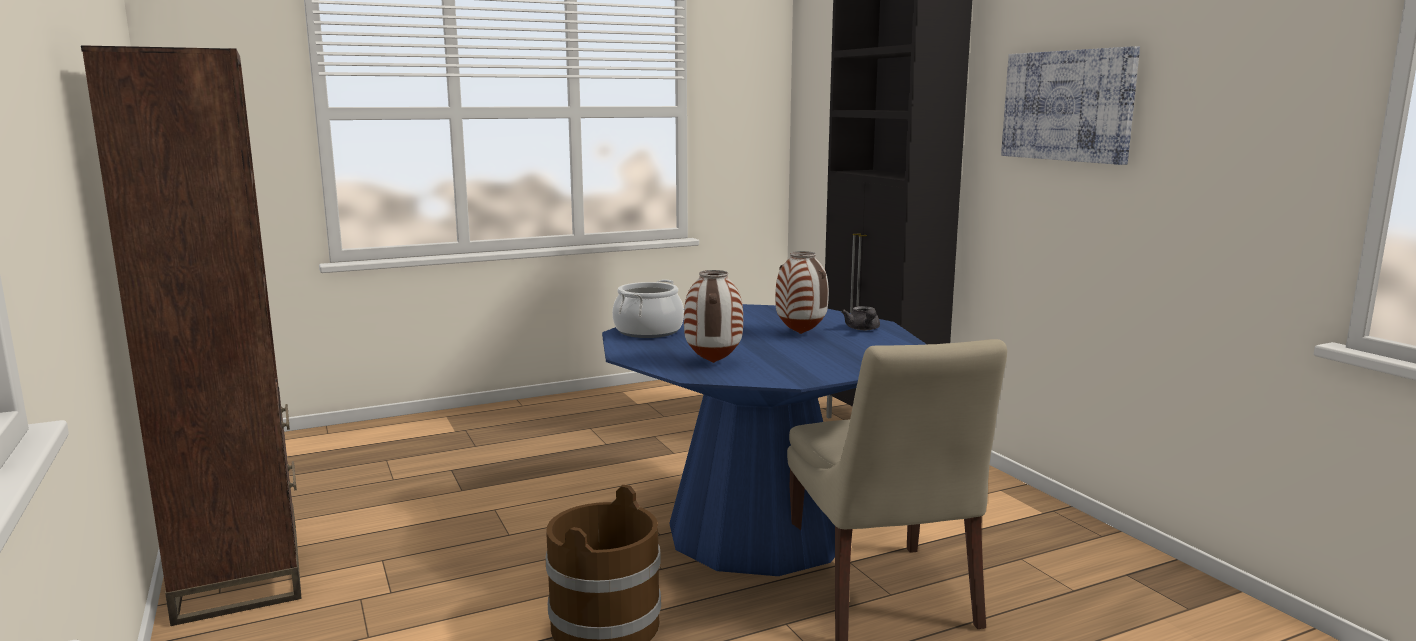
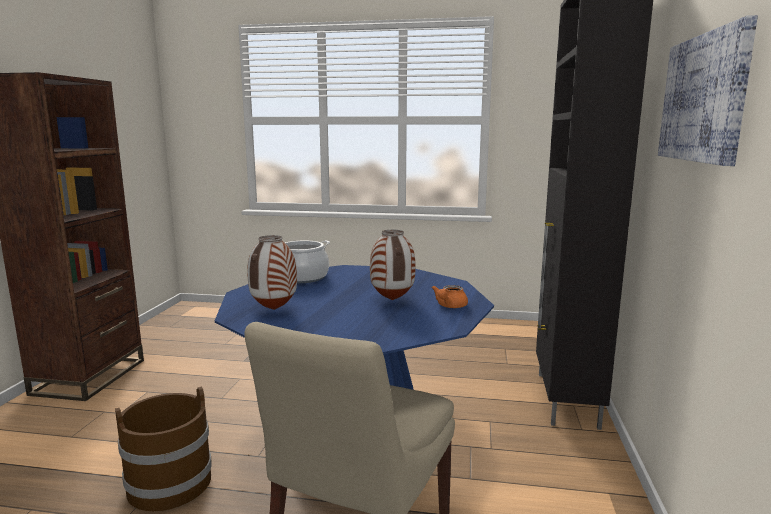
camera: 35 degrees right, 0 degrees up
(863, 329) = (449, 306): grey teapot -> orange teapot

